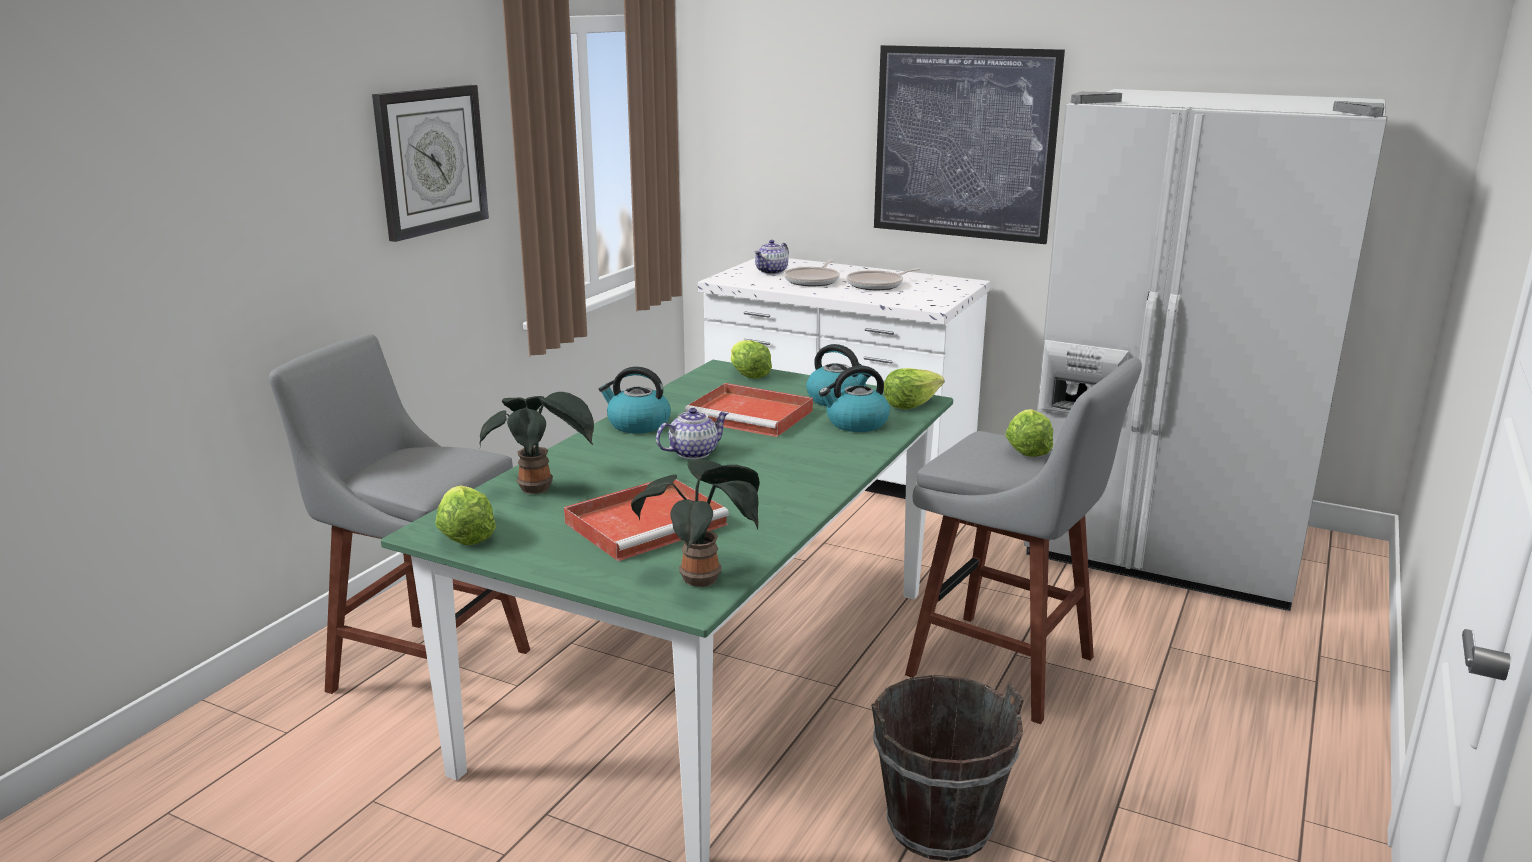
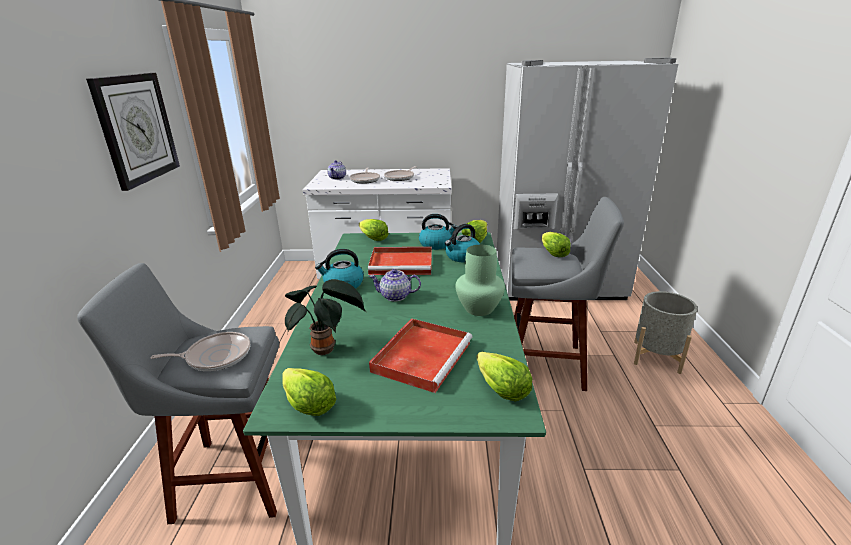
camera: 25 degrees left, 5 degrees up
(415, 470) = (215, 356): none -> frying pan
(692, 453) = (396, 296): teapot -> teapot turned 120 degrees counterclockwise
(703, 578) = (501, 389): potted plant -> lettuce
(792, 491) = (479, 308): none -> green vase
(939, 826) = (595, 471): brown bucket -> none
(964, 143) = (429, 98): picture -> none
(1244, 715) = (656, 357): none -> grey planter

